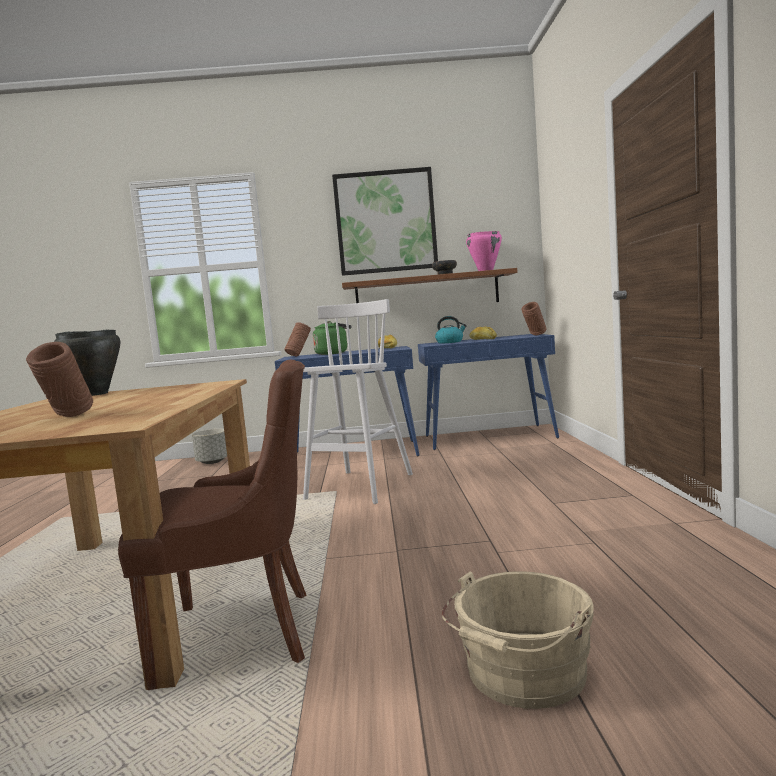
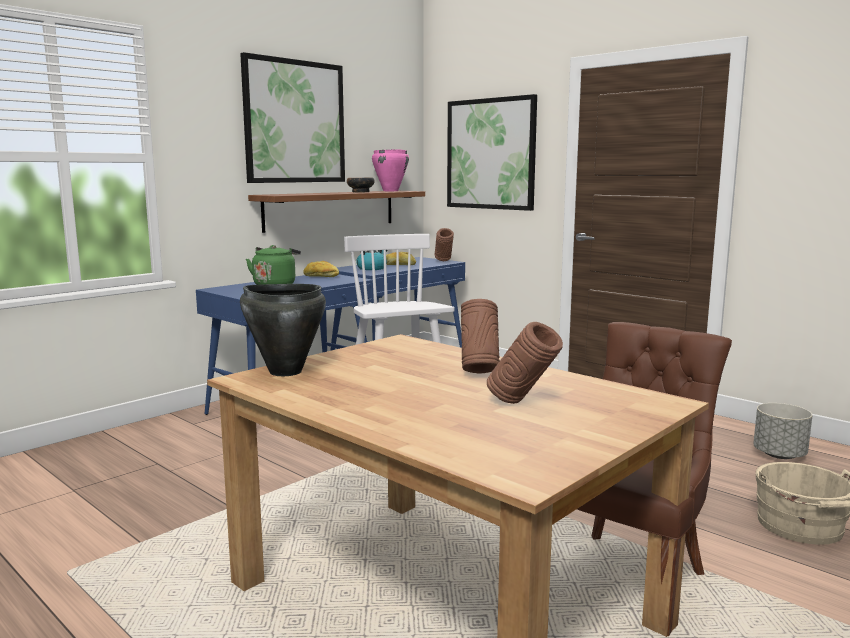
camera: 45 degrees left, 5 degrees up
(212, 462) = (101, 448): grey planter -> grey planter (779, 455)
(299, 356) = (229, 289): brown vase -> brown vase (479, 371)
(569, 220) = (491, 154): none -> picture

